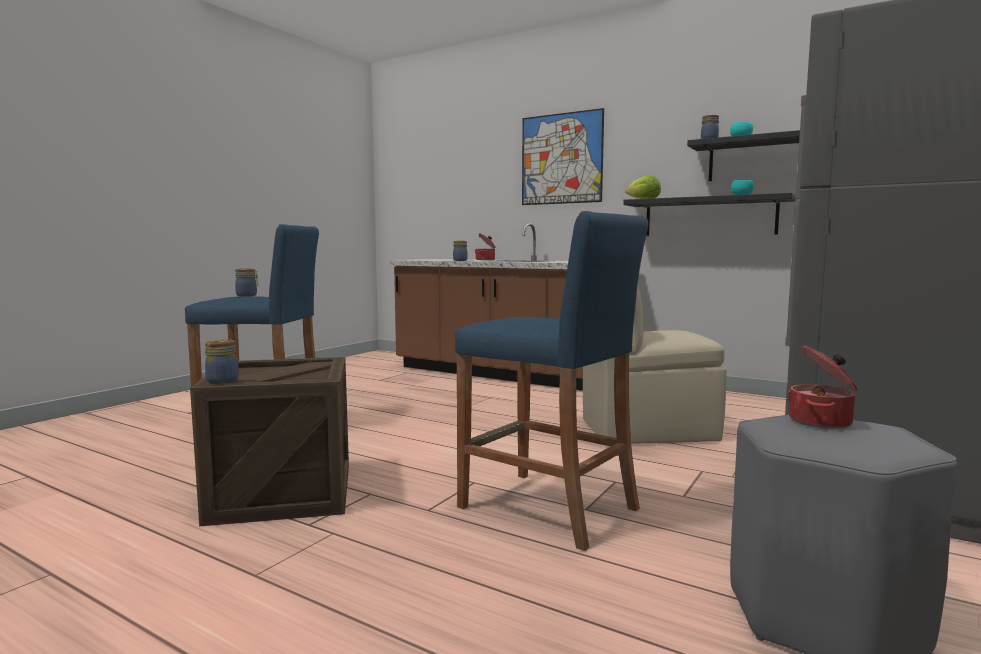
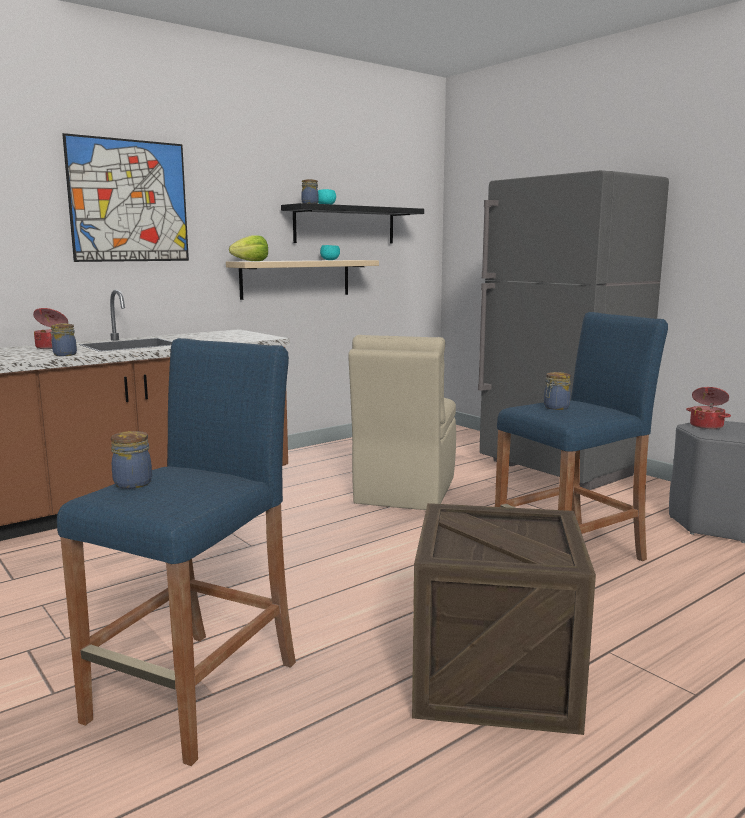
camera: 70 degrees left, 5 degrees up
(221, 381) = (562, 559): jar -> jar (555, 407)
(709, 217) = (296, 278): black shelf -> beige shelf

